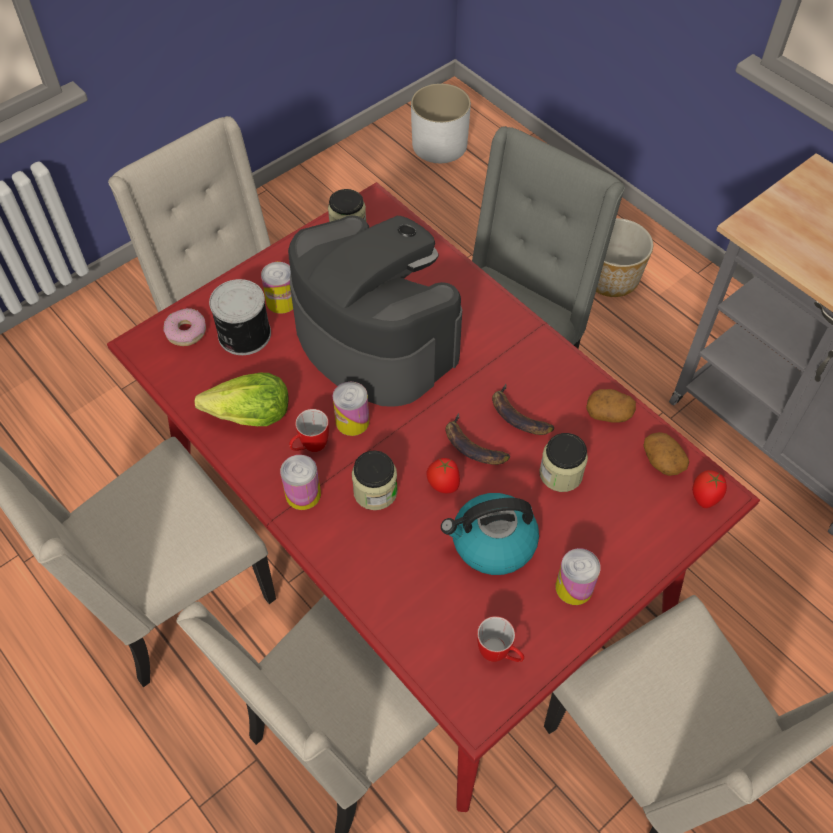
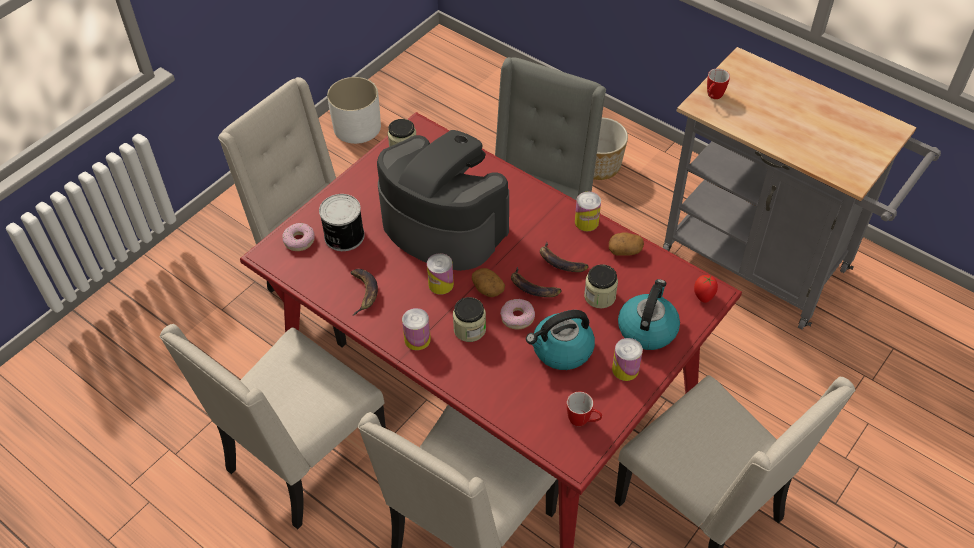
camera: 10 degrees left, 5 degrees down
(250, 416) = (364, 292): lettuce -> banana
(281, 301) = (366, 208): can -> can (586, 222)
(310, 447) = (414, 307): mug -> mug (713, 97)
(440, 144) = (439, 80): white planter -> white planter (357, 127)
(443, 485) = (517, 317): tomato -> donut
(616, 532) = (647, 328): none -> kettle
(662, 461) = (669, 276): potato -> potato (487, 288)

